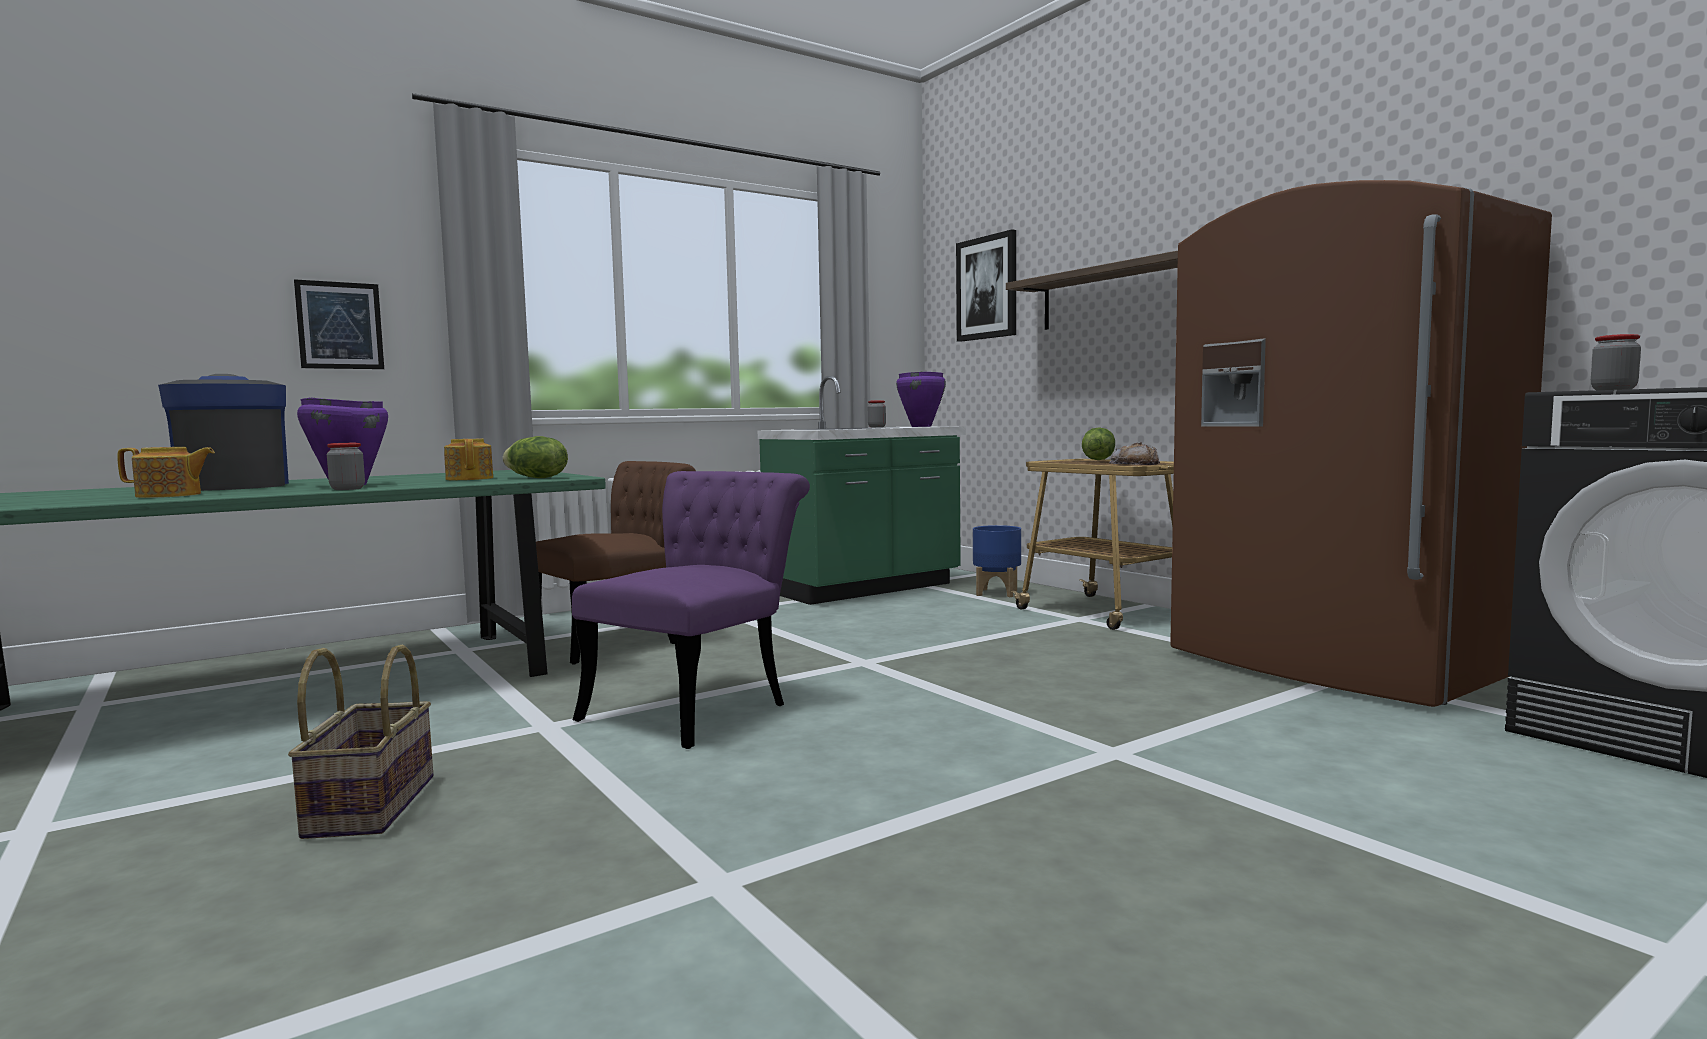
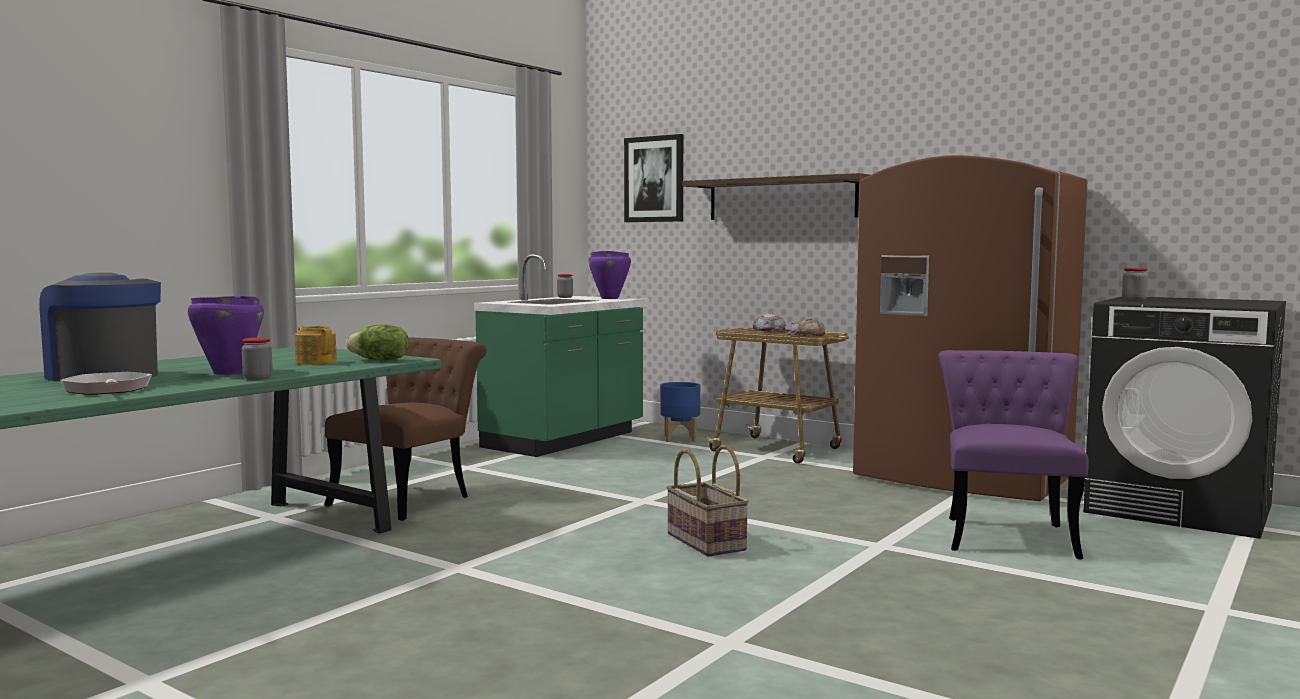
camera: 20 degrees left, 0 degrees up
(170, 495) = (108, 390): teapot -> frying pan
(340, 325) = (129, 212): picture -> none
(369, 806) = (409, 633): basket -> basket (704, 542)
(699, 707) = (561, 543): purple chair -> purple chair (1007, 533)
(1098, 460) = (768, 329): lettuce -> bread

